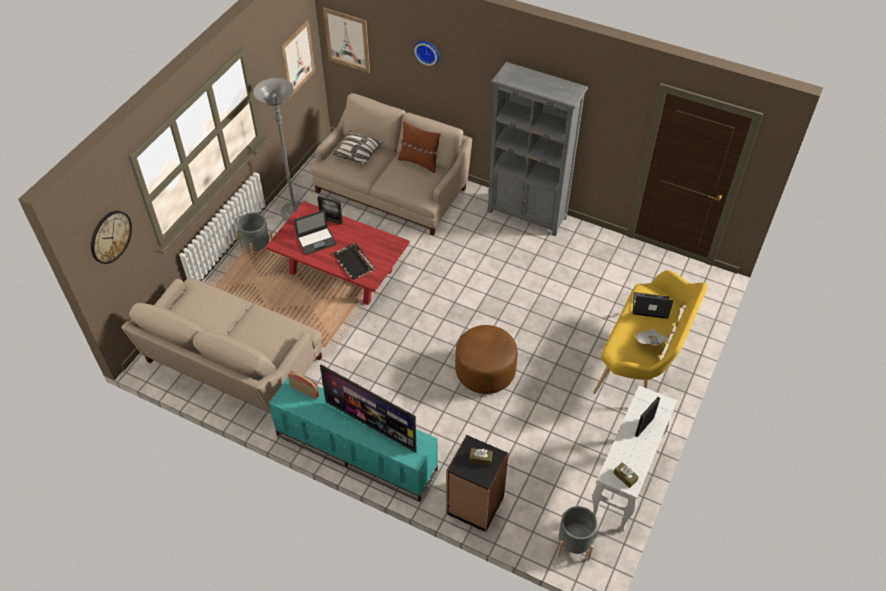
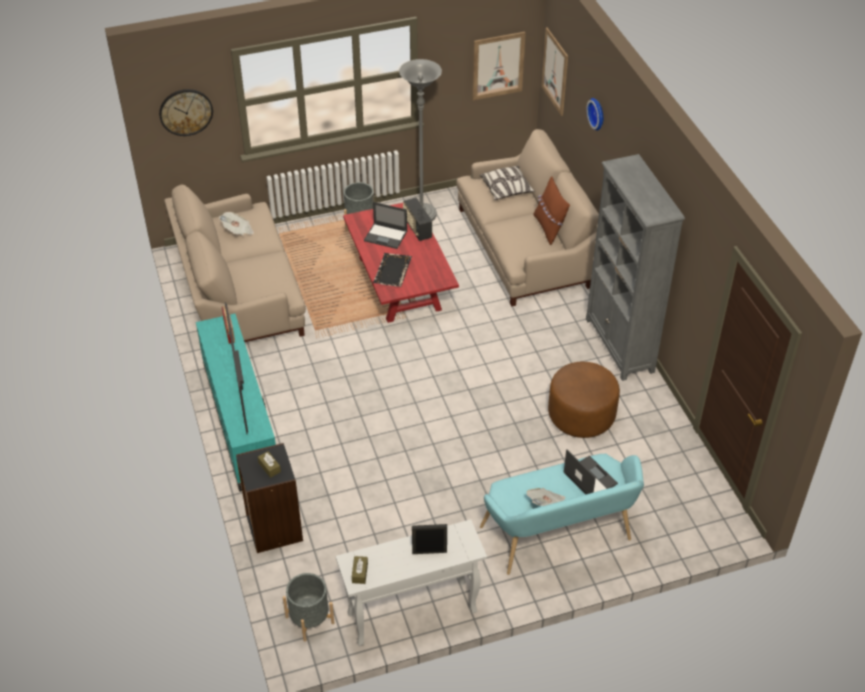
camera: 45 degrees right, 5 degrees down
(202, 312) = (238, 231): none -> newspaper
(331, 220) = (417, 228): picture frame -> radio
(485, 372) = (412, 440): brown ottoman -> brown ottoman (581, 415)
(642, 362) = (560, 538): yellow bench -> turquoise bench

